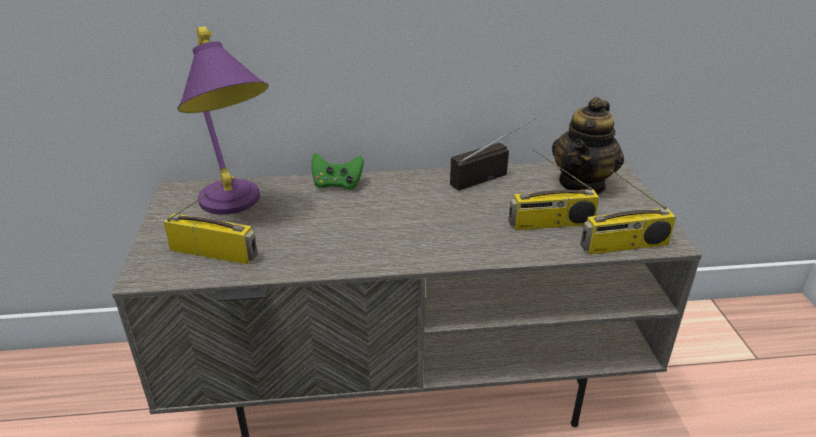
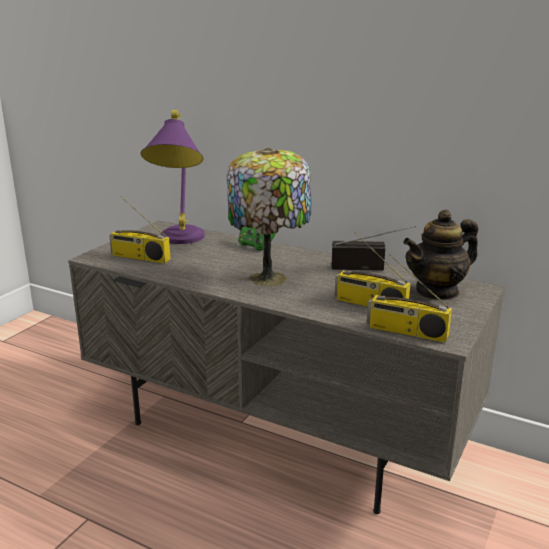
camera: 35 degrees right, 10 degrees down
(215, 252) = (139, 257): radio -> radio turned 150 degrees clockwise
(412, 224) = (270, 277): none -> table lamp

